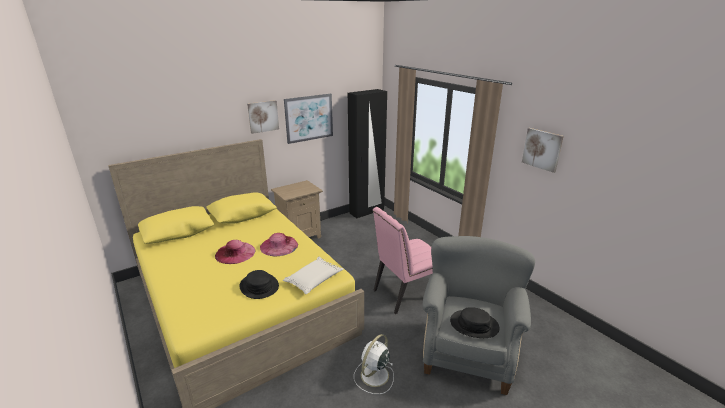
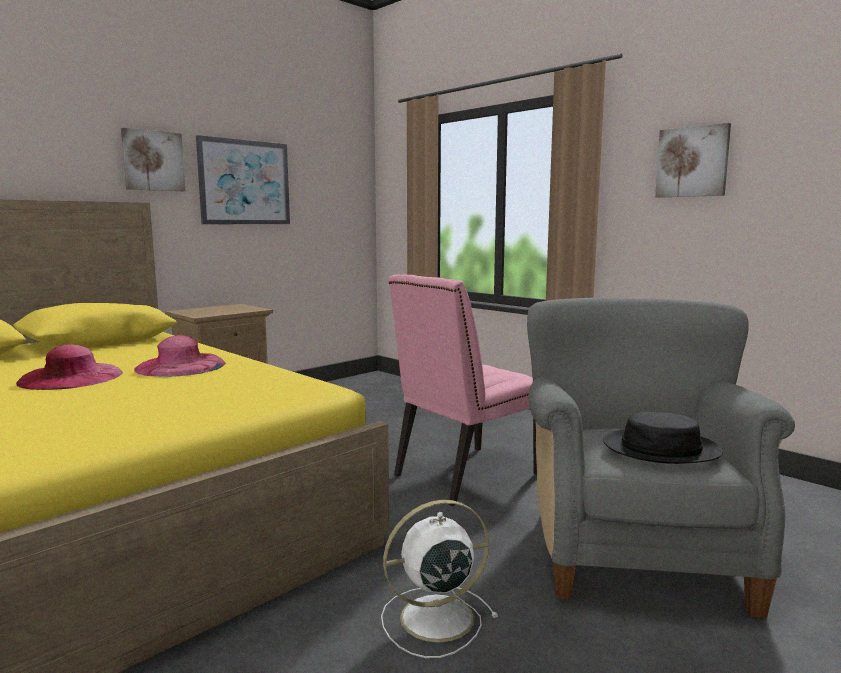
camera: 10 degrees left, 15 degrees down
(259, 286) = (125, 411): black hat -> none
(313, 278) = (266, 395): white pillow -> none
(367, 211) = (356, 380): black wardrobe -> none
(374, 376) = (433, 619): white fan -> white fan turned 45 degrees clockwise

